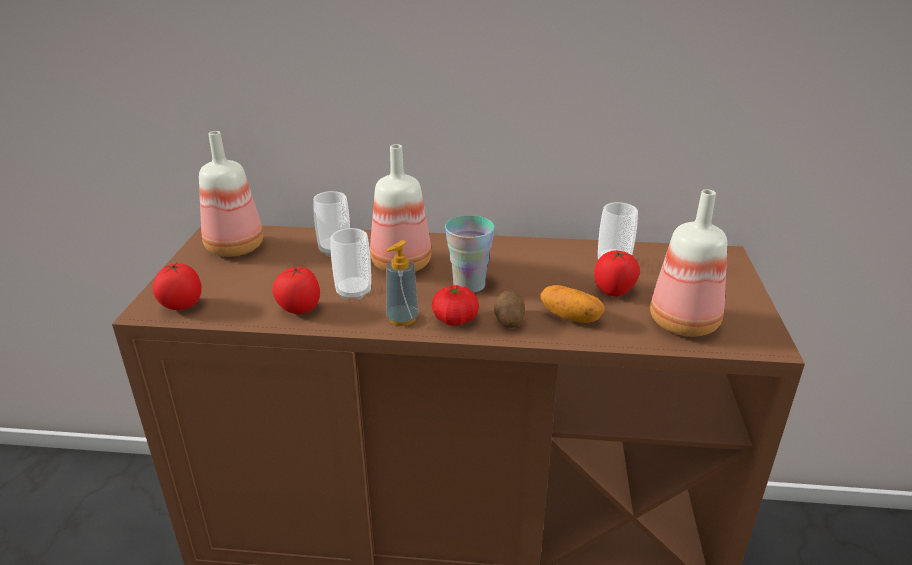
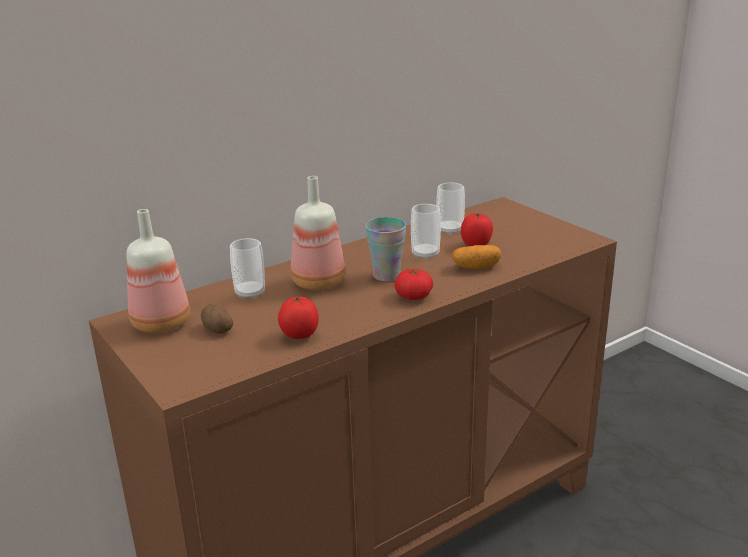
camera: 40 degrees left, 5 degrees down
(181, 306) = (200, 374): tomato -> none
(353, 292) = (318, 311): cup -> cup (425, 255)
(402, 318) = (380, 310): soap dispenser -> none
(508, 320) = (445, 283): potato -> potato (217, 329)
(685, 323) = (538, 246): bottle -> none

